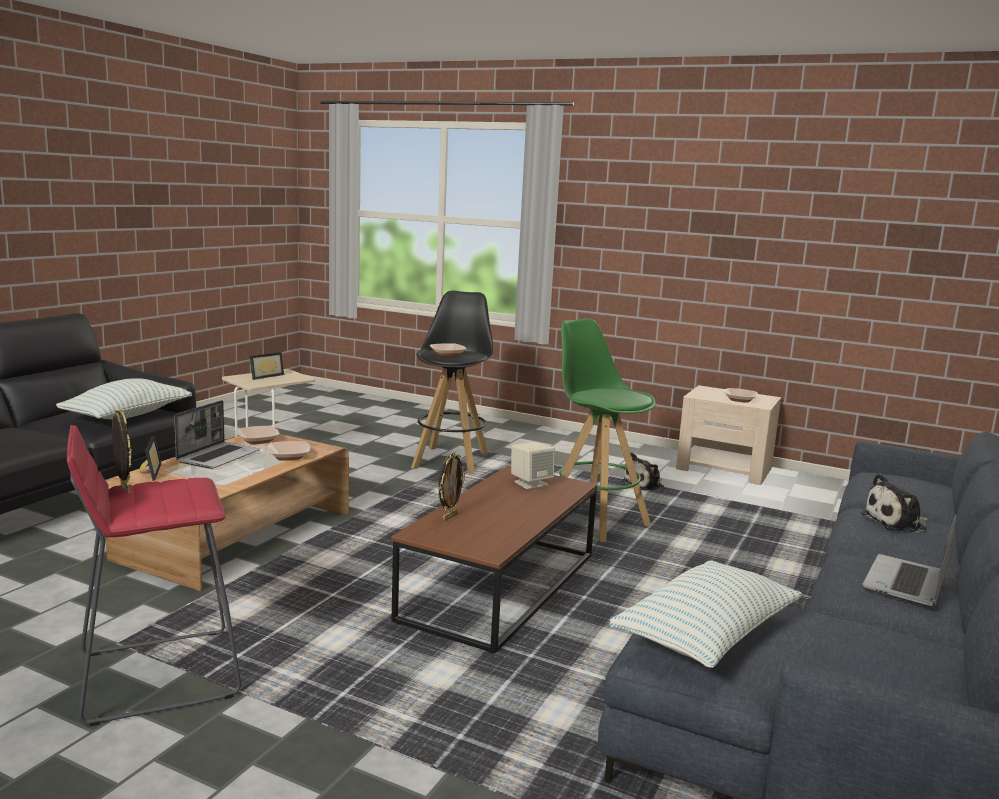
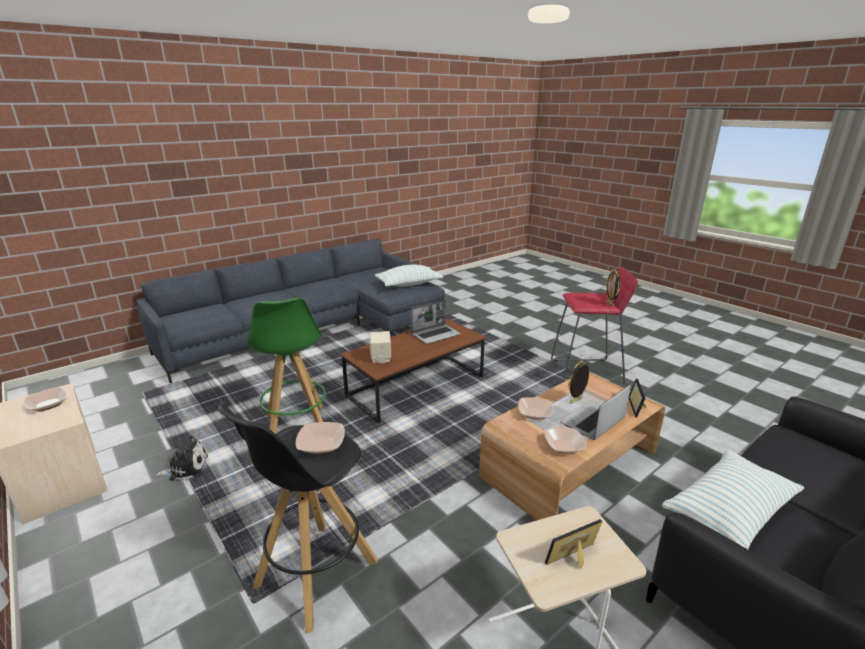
camera: 155 degrees left, 10 degrees up
(449, 516) = (450, 342): picture frame -> picture frame (576, 401)
(897, 523) = (257, 301): plush toy -> none
(906, 583) = (318, 284): laptop -> laptop (436, 334)

